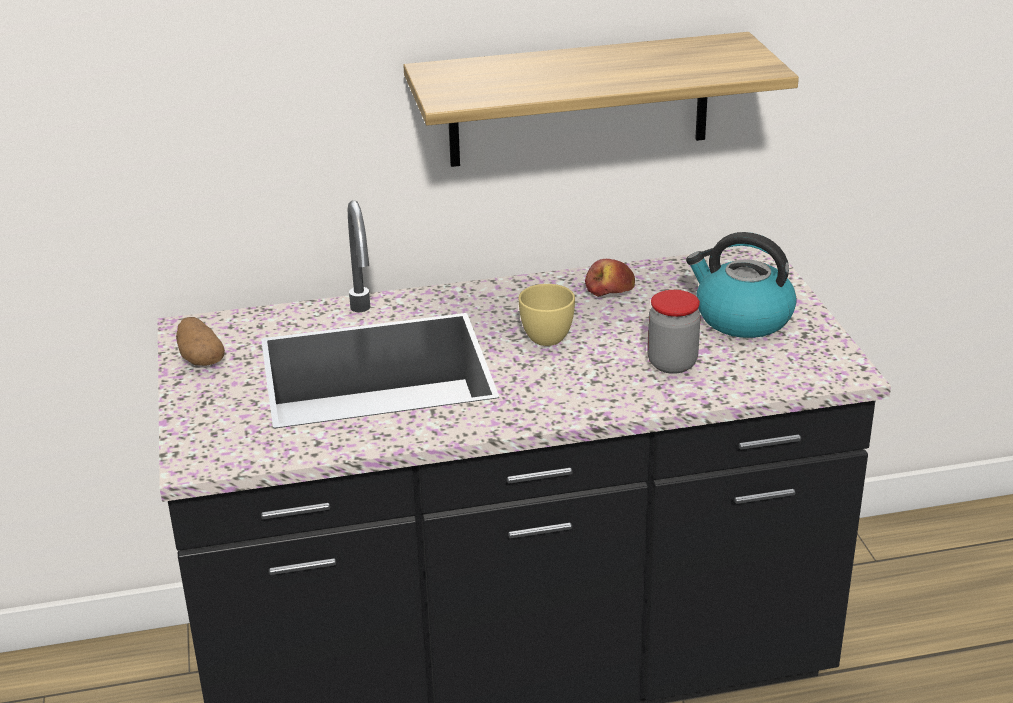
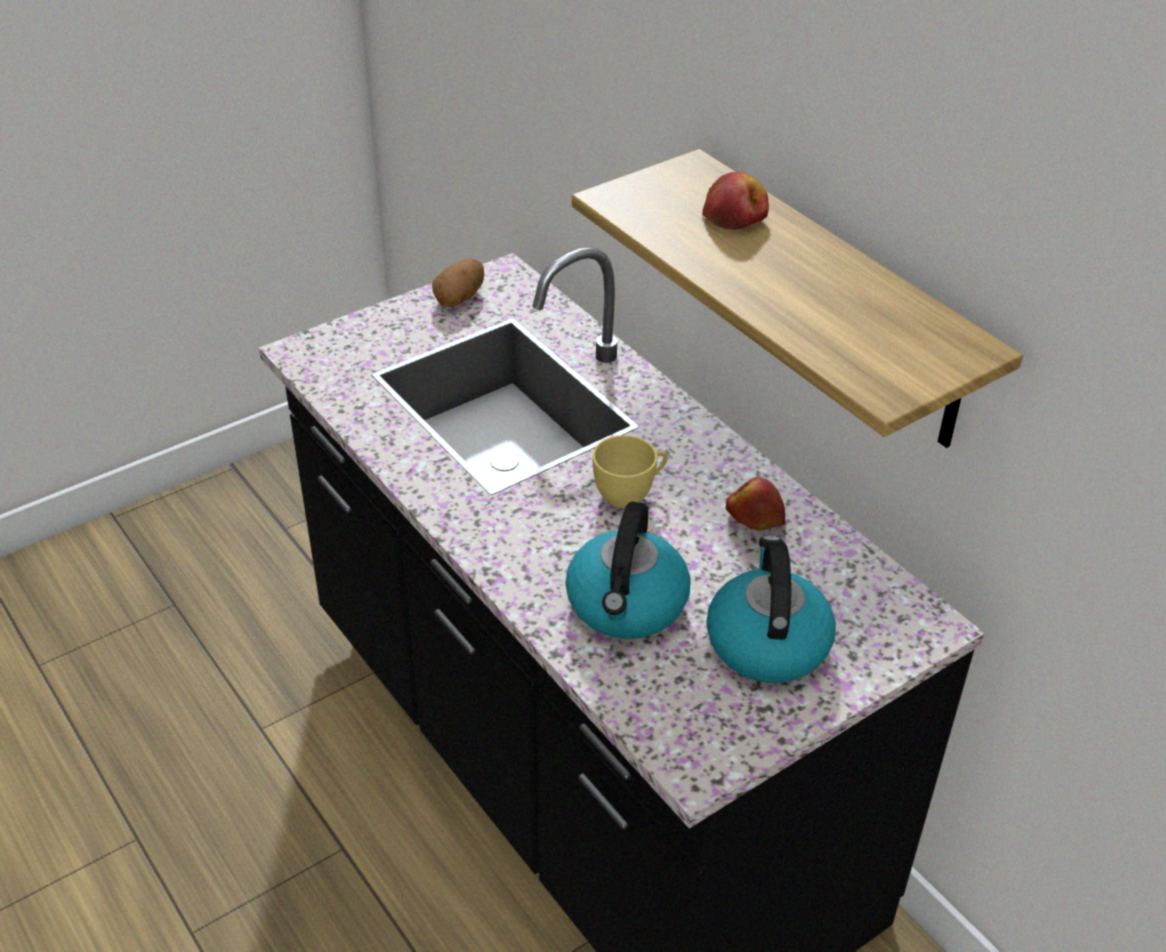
camera: 65 degrees right, 10 degrees up
(517, 69) = (735, 216): none -> apple
(672, 363) = (627, 605): jar -> kettle

